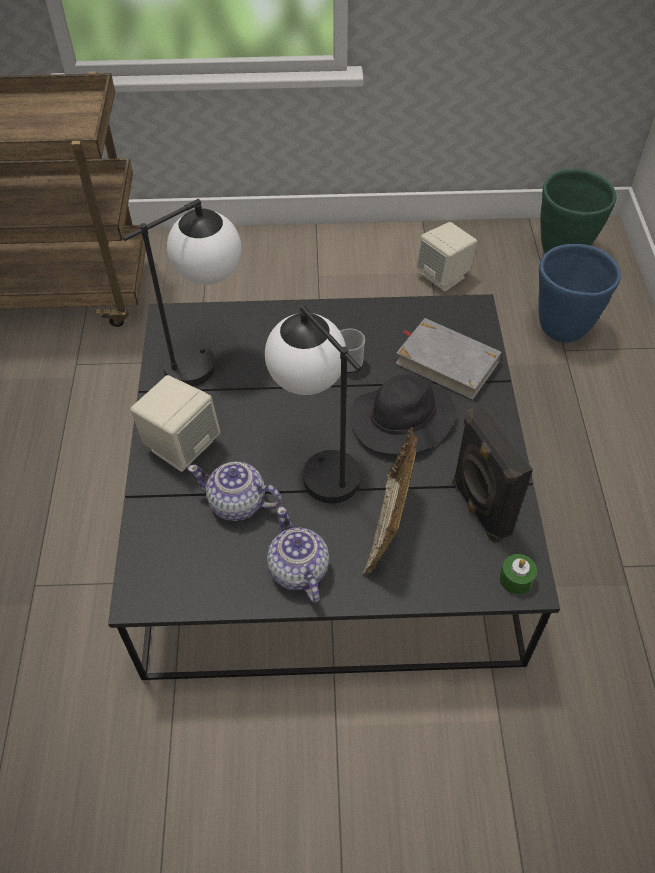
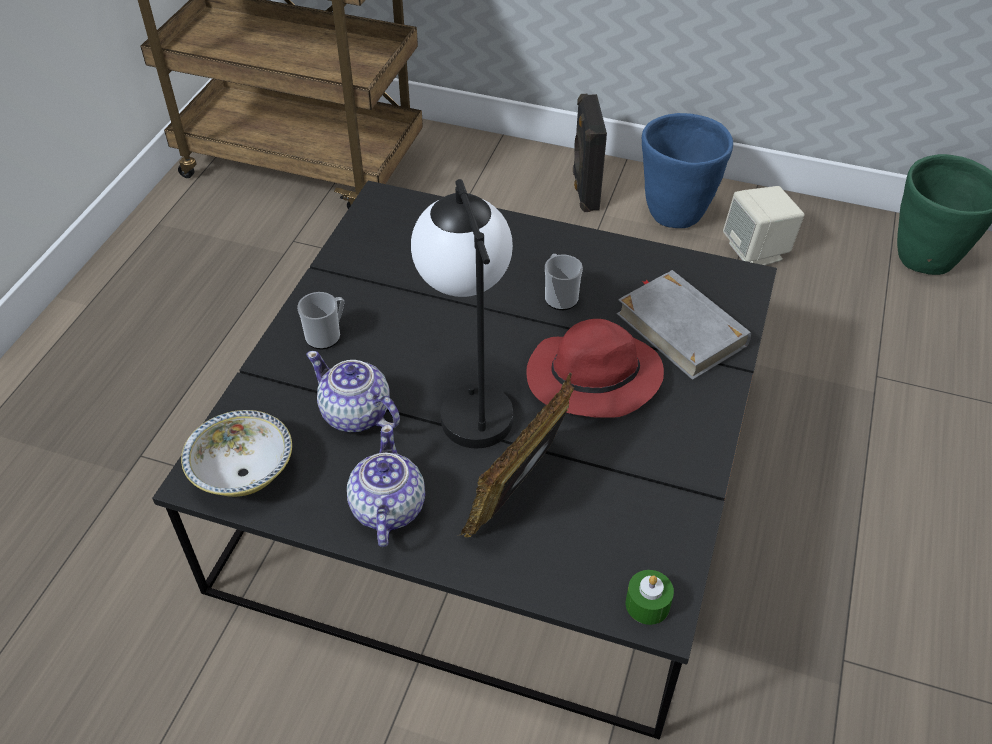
camera: 20 degrees right, 5 degrees down
(172, 579) = (243, 472): none -> bowl
(182, 445) = (326, 335): beige speaker -> mug
(207, 356) = (402, 250): table lamp -> none
(401, 421) = (591, 379): black hat -> red hat
(479, 508) = (640, 506): black speaker -> black speaker (584, 191)
(562, 327) = (885, 348): blue planter -> blue planter (674, 213)

